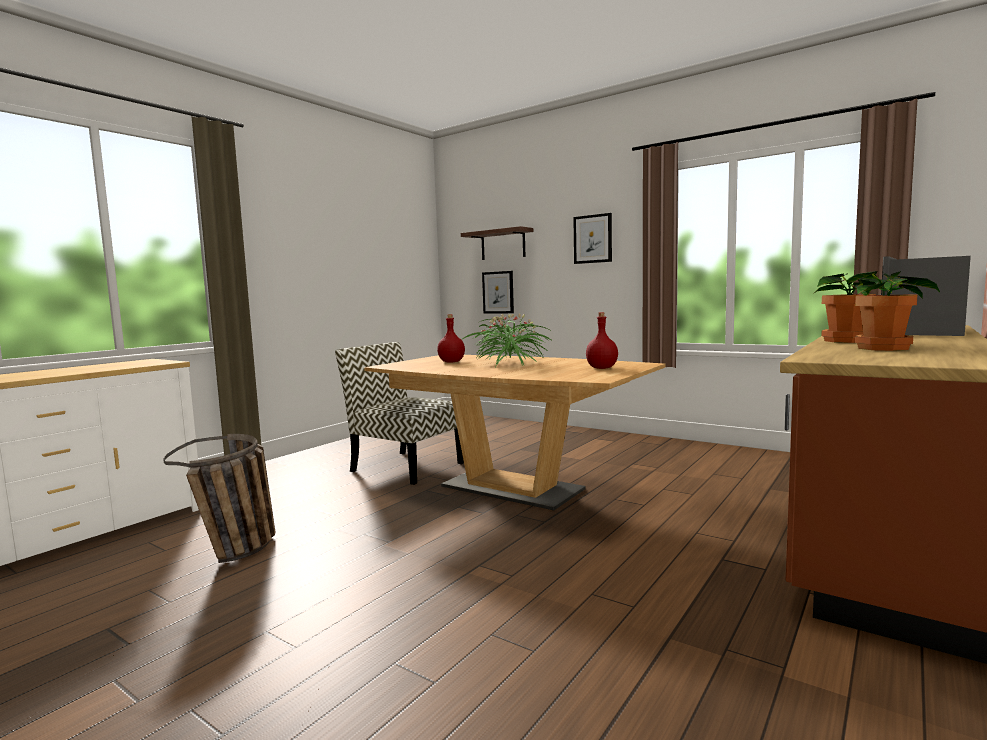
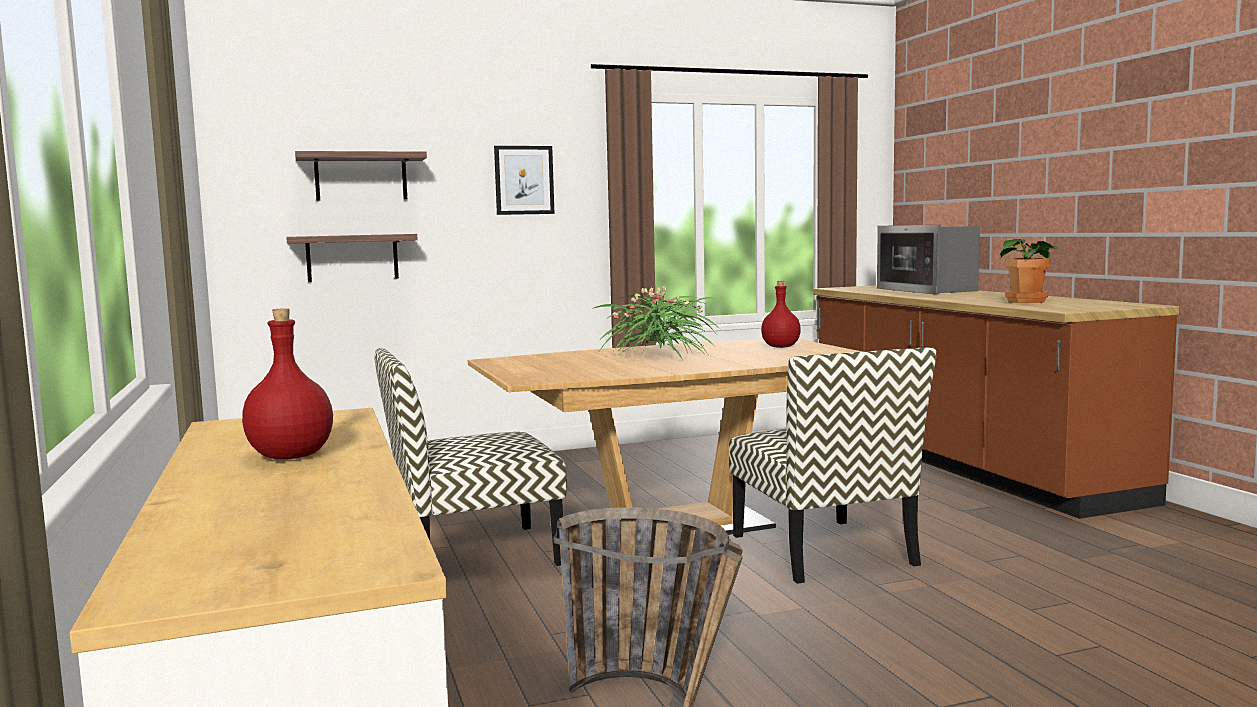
camera: 55 degrees left, 0 degrees up
(452, 362) = (576, 364): red bottle -> red bottle (292, 456)
(498, 292) = (352, 257): picture -> shelf
(529, 534) = (824, 550): none -> chair
(847, 341) = (960, 299): potted plant -> none

